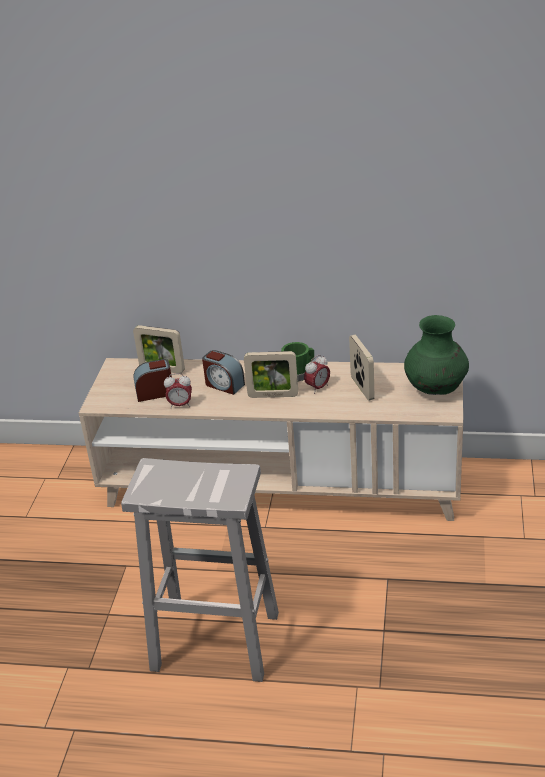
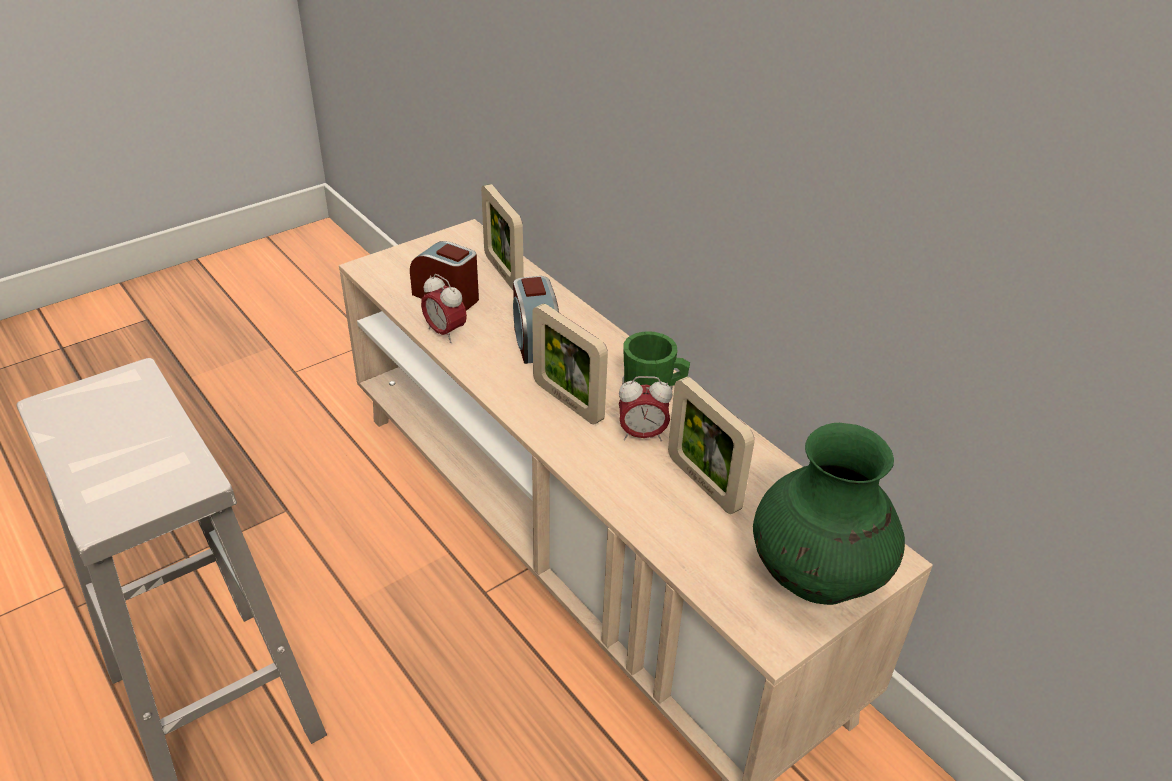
camera: 40 degrees right, 5 degrees up
(362, 388) = (703, 483): picture frame -> picture frame turned 120 degrees clockwise

